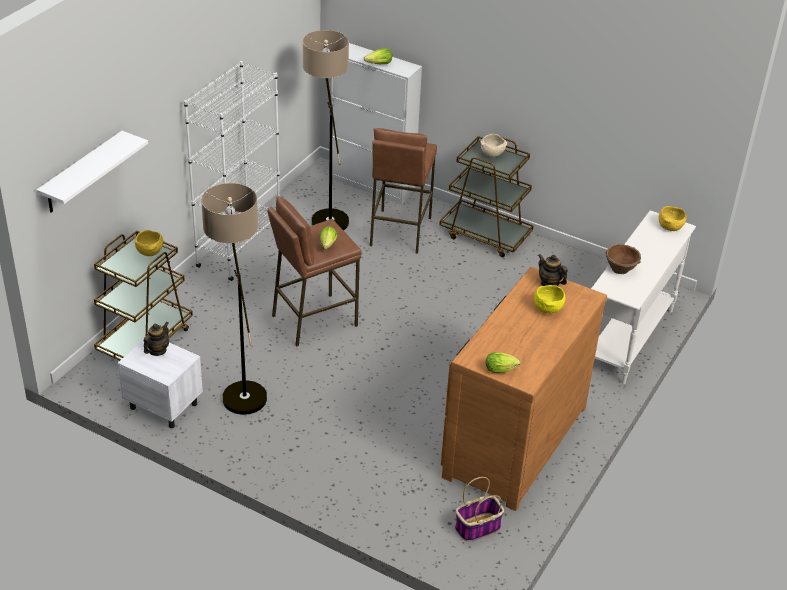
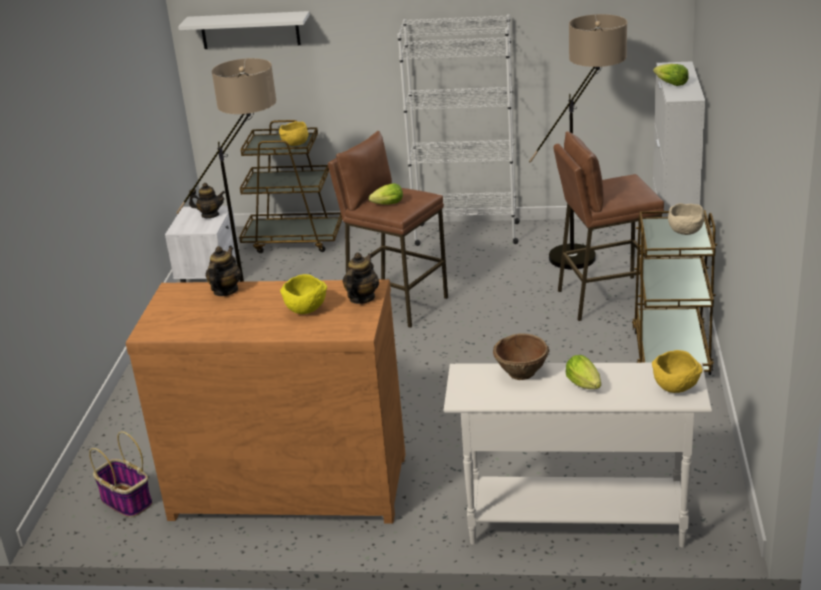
camera: 70 degrees right, 10 degrees down
(491, 335) = (225, 291): none -> teapot
(502, 370) = (162, 312): lettuce -> lettuce (585, 386)

